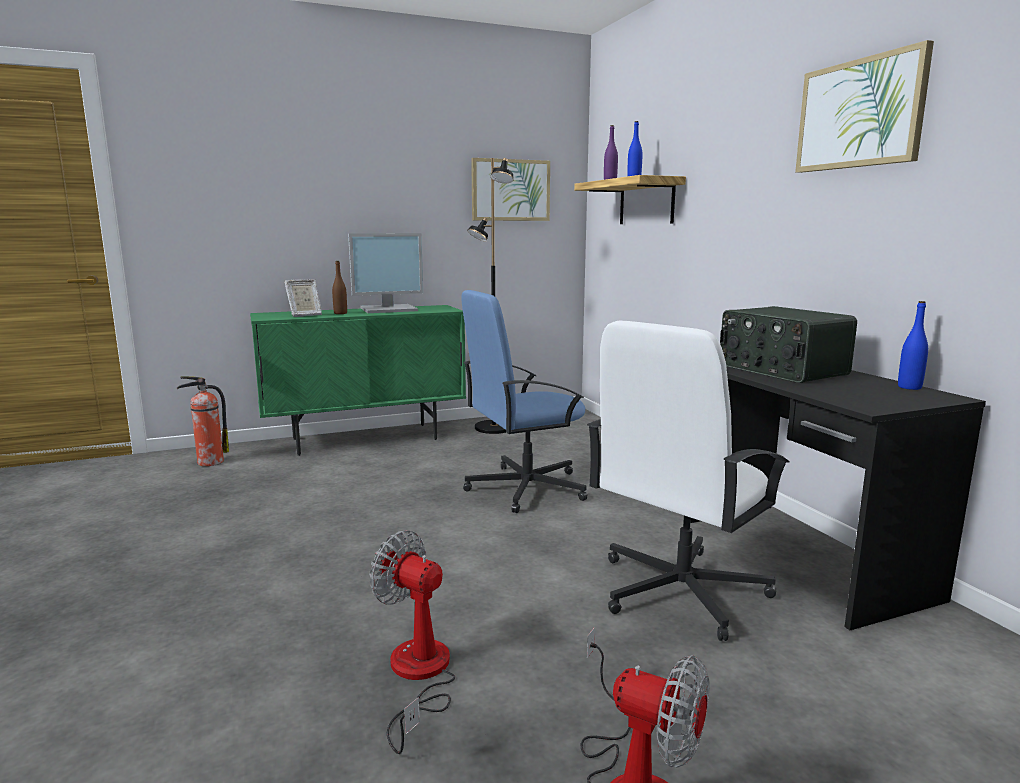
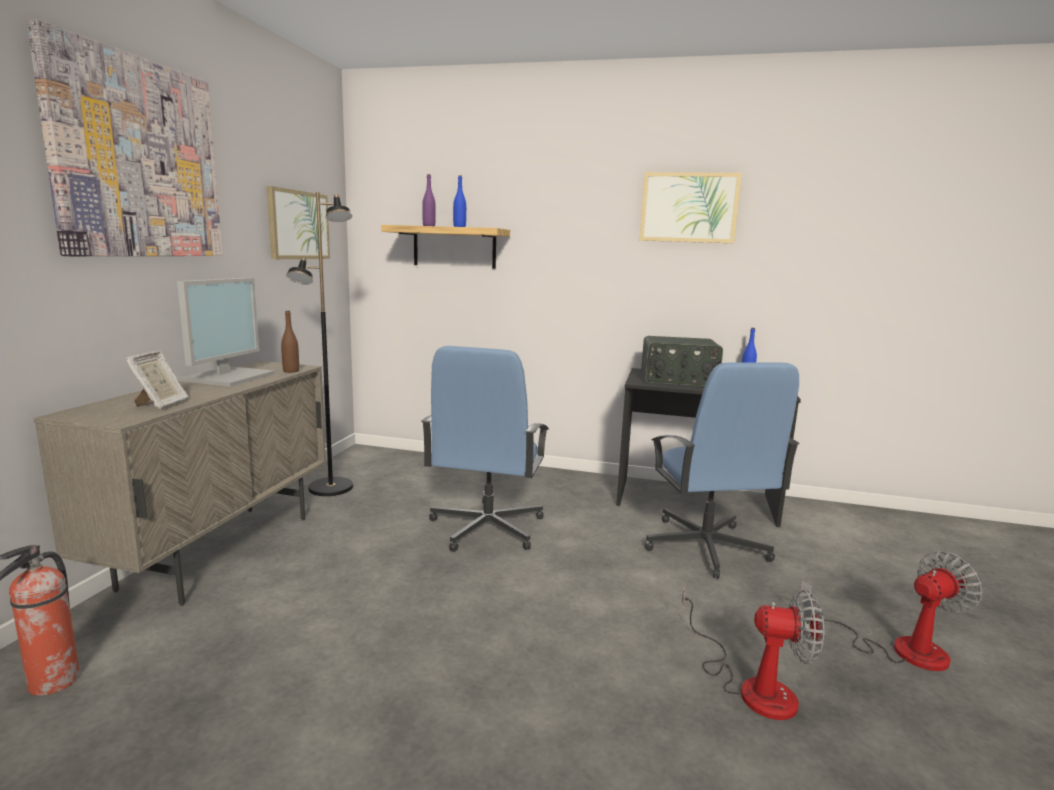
camera: 55 degrees left, 0 degrees up
(340, 313) = (196, 393): brown bottle -> brown bottle (291, 371)
(341, 149) = (137, 159): none -> picture
(365, 439) = (221, 550): green cabinet -> beige cabinet
(418, 676) = (752, 685): fan -> fan turned 150 degrees counterclockwise
(679, 591) = (705, 547): white office chair -> blue office chair

